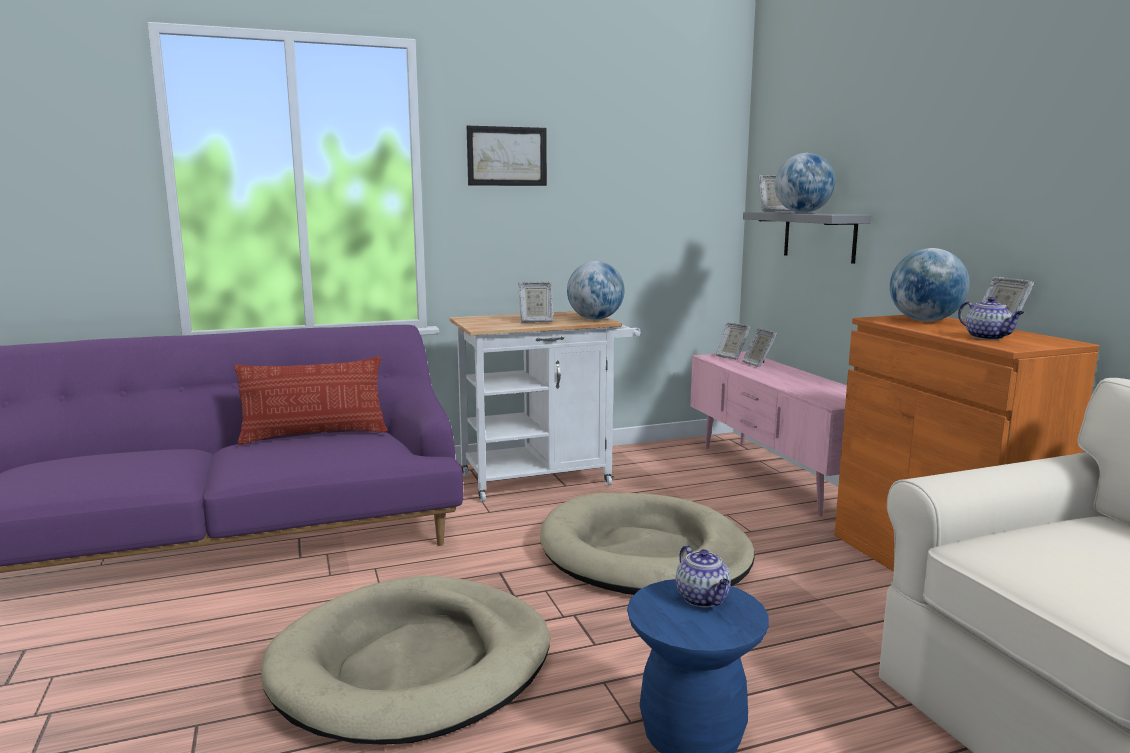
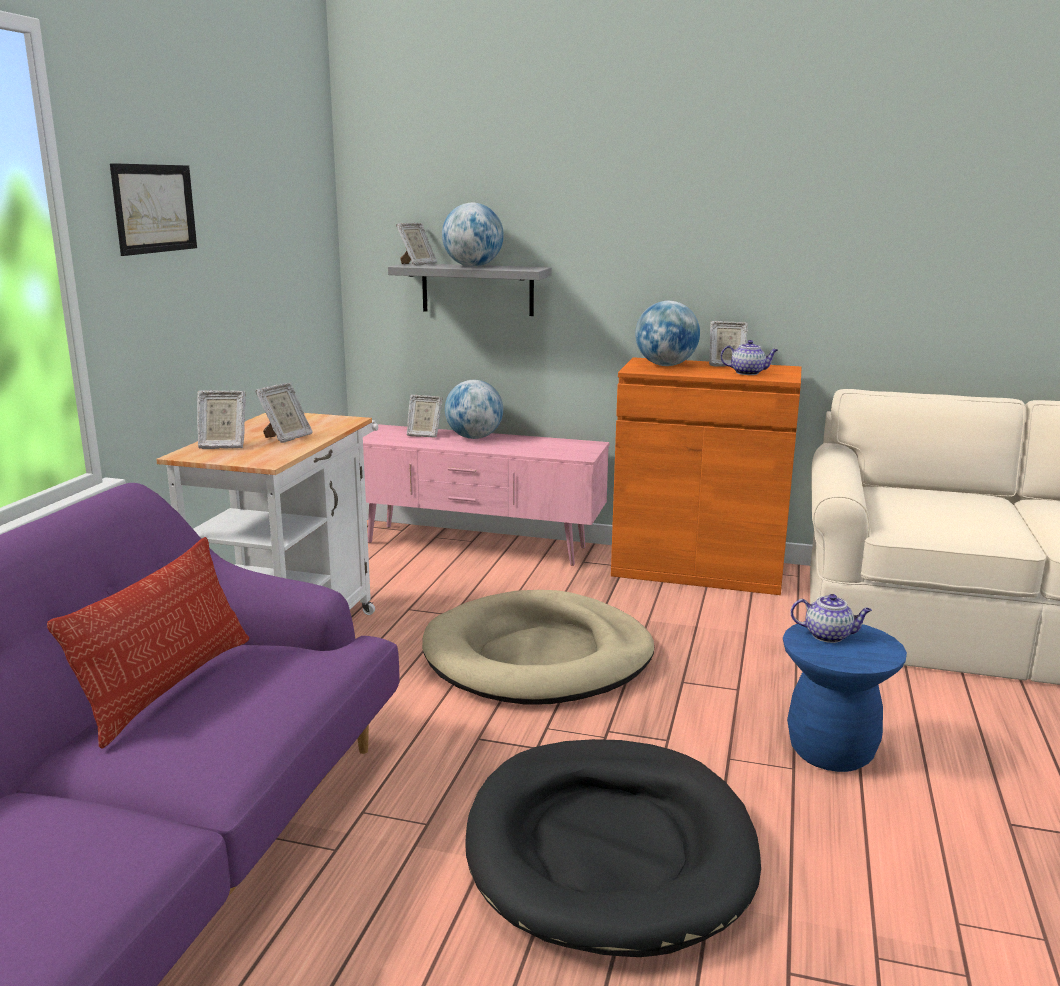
camera: 55 degrees left, 5 degrees up
(413, 665) = (609, 849): beige dog bed -> black dog bed
(595, 319) = (332, 419): globe -> globe (474, 438)
(731, 357) = (379, 433): picture frame -> picture frame (222, 445)

